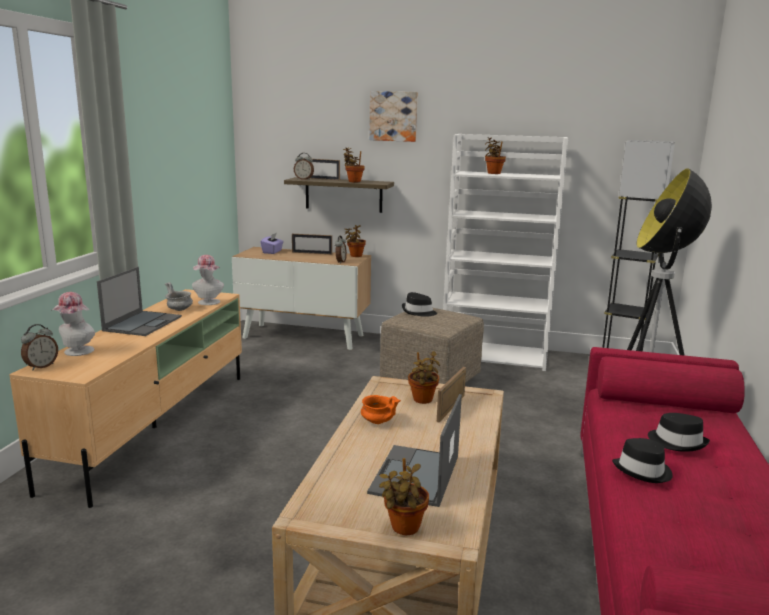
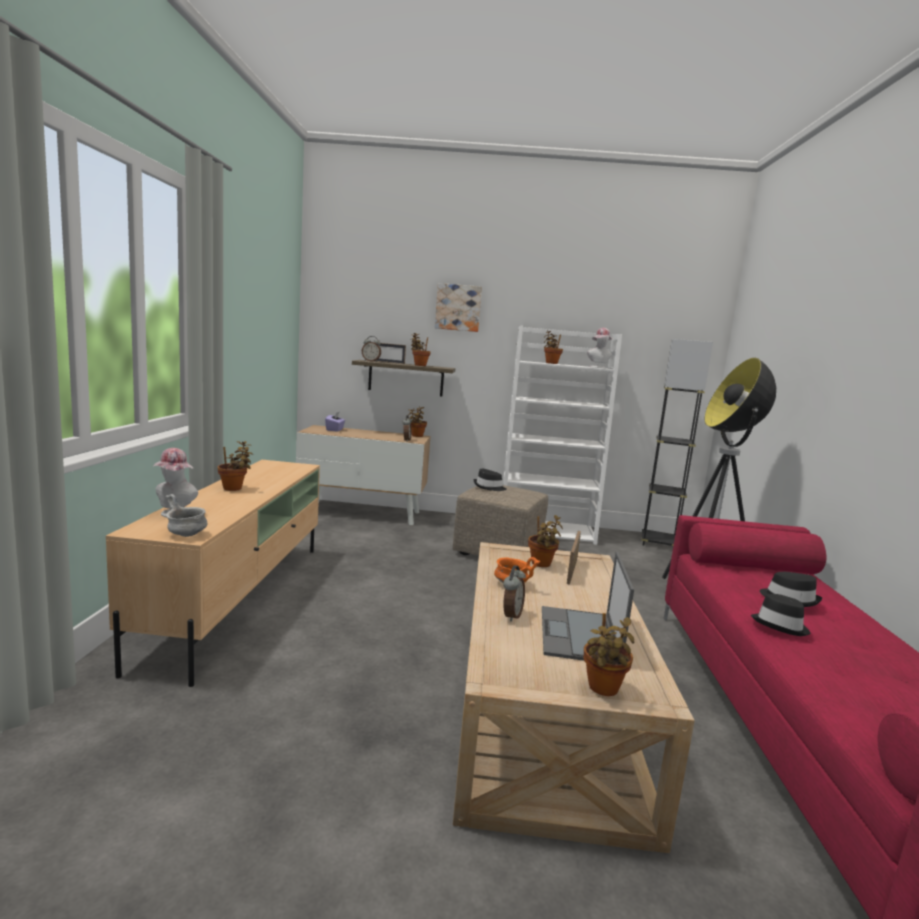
camera: 10 degrees left, 5 degrees down
(41, 366) = (140, 528): alarm clock -> alarm clock (511, 615)
(143, 323) = (234, 488): laptop -> potted plant
(178, 309) = (265, 477): grey bowl -> grey bowl (185, 534)
(208, 303) = (293, 472): hat -> hat (598, 367)
(312, 253) = (374, 432): picture frame -> none

